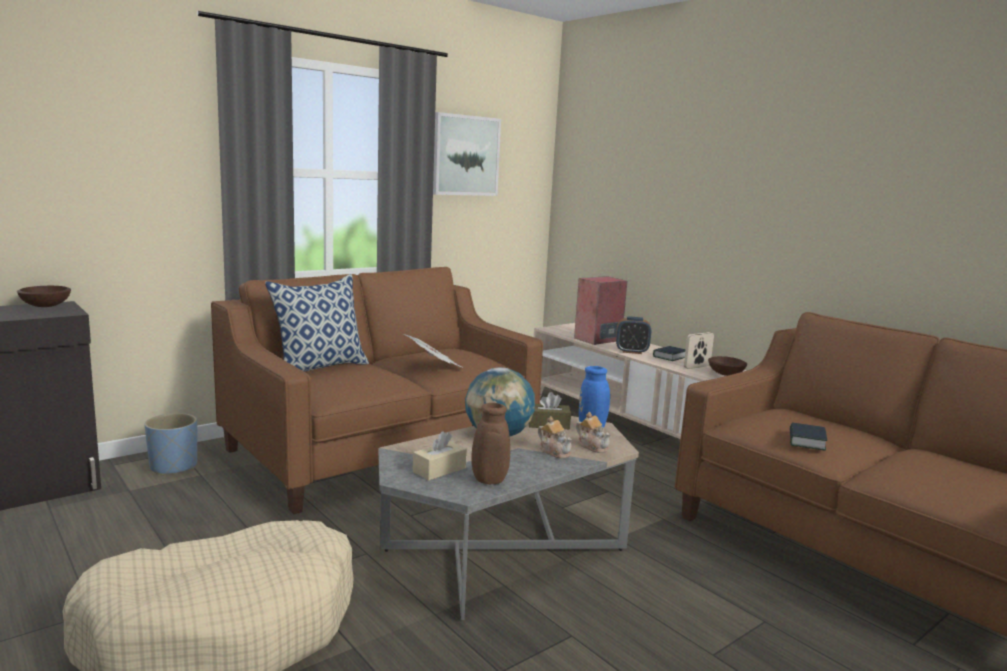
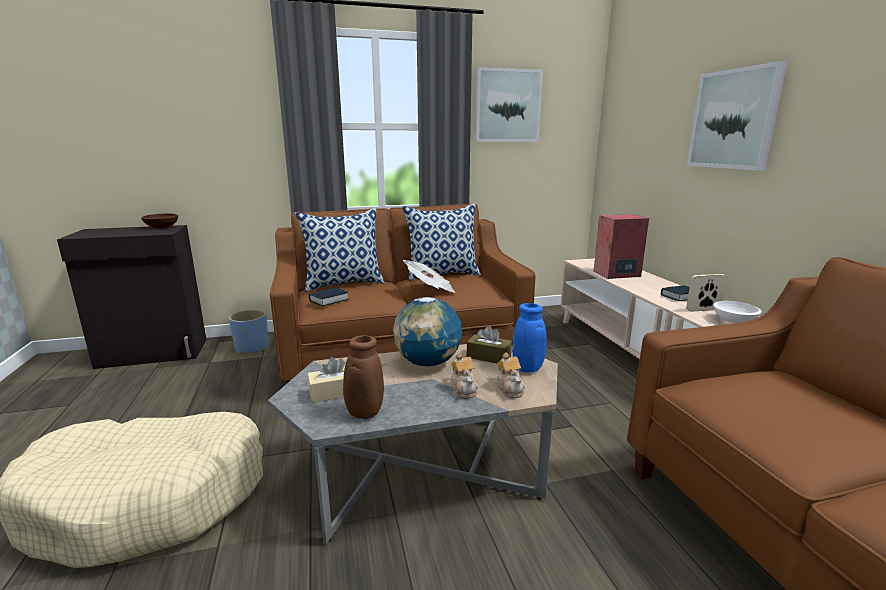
camera: 25 degrees right, 5 degrees up
(424, 350) = (442, 274): none -> pillow
(631, 351) = (641, 288): alarm clock -> none
(702, 191) = (733, 119): none -> picture
(725, 374) = (733, 321): brown bowl -> white bowl
(806, 441) = (781, 428): book -> book (329, 300)

